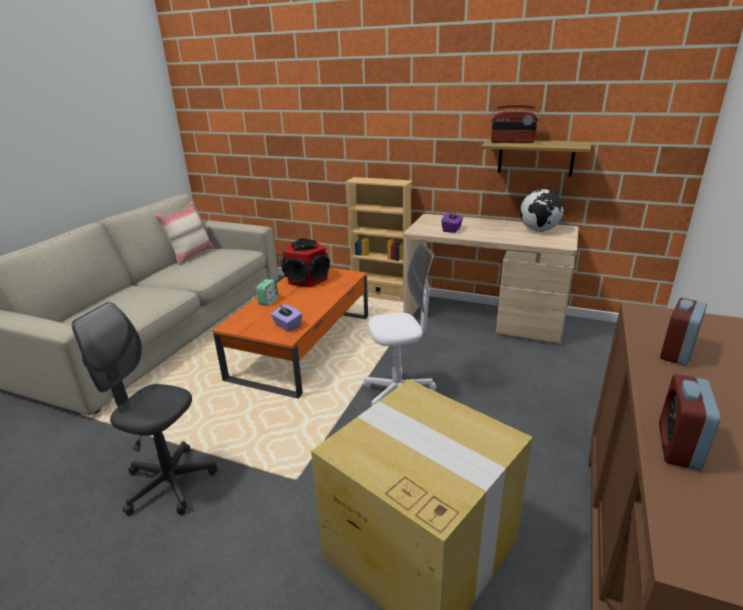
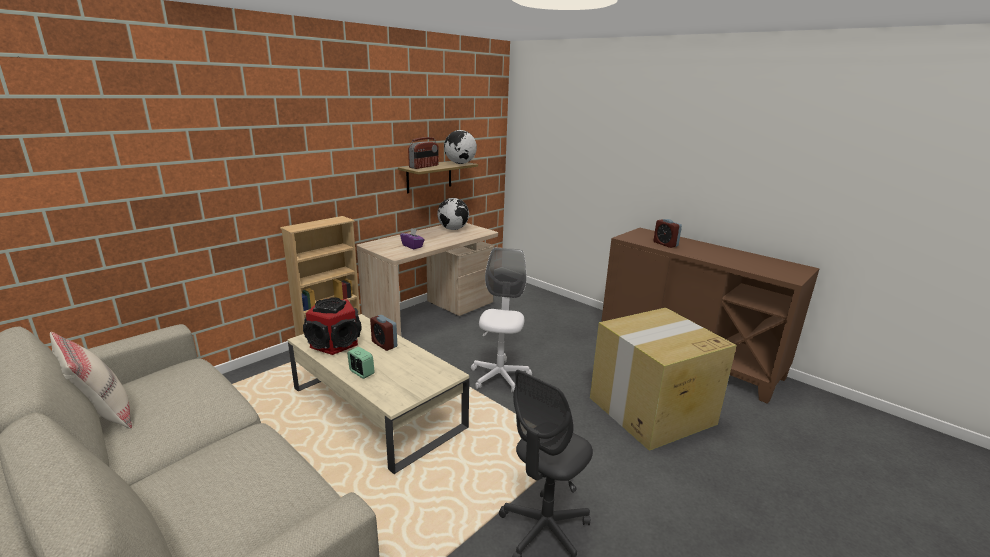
camera: 70 degrees left, 5 degrees down
(287, 325) = (428, 371): purple tissue box -> none
(303, 345) = (376, 407): orange coffee table -> beige coffee table
(568, 145) = (460, 163): none -> globe
(678, 446) = (733, 263): alarm clock -> alarm clock (384, 344)

